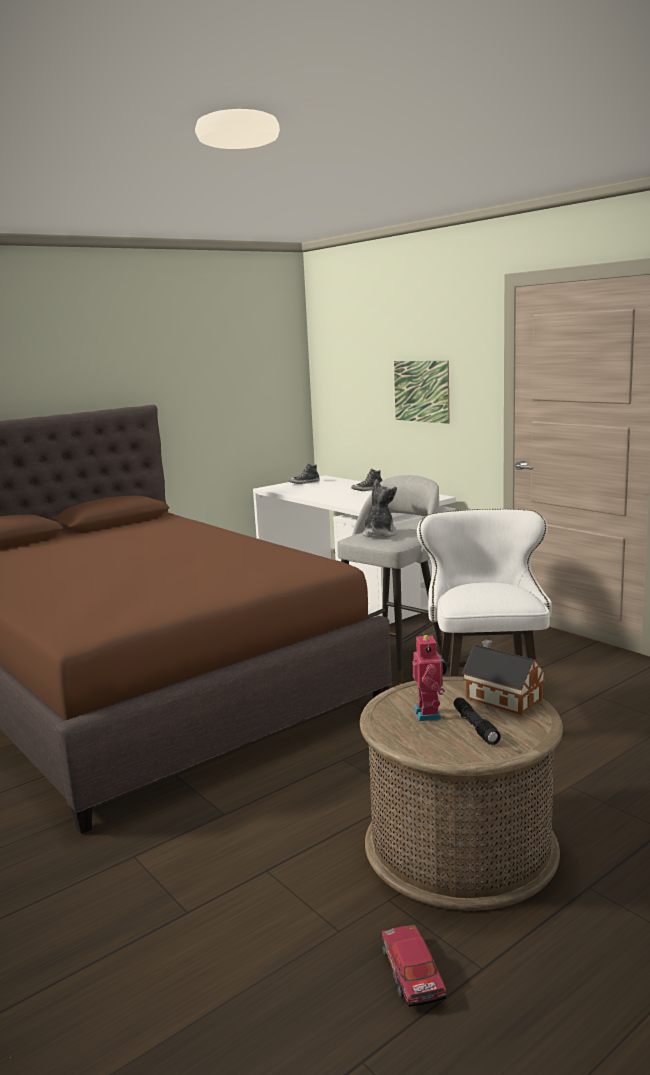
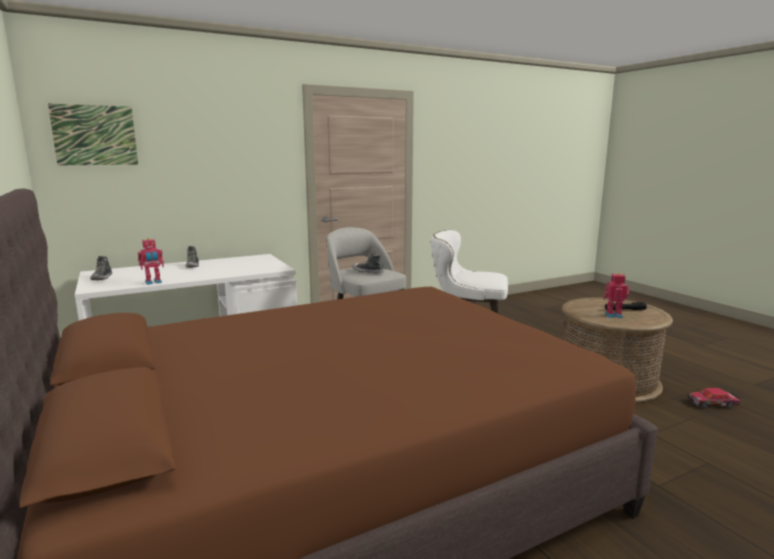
camera: 80 degrees left, 0 degrees up
(296, 494) = (153, 282): none -> toy robot
(379, 534) = (367, 271): plush toy -> shoe
(421, 391) = (221, 172): picture -> picture (95, 135)
(501, 698) = (591, 302): toy house -> none

